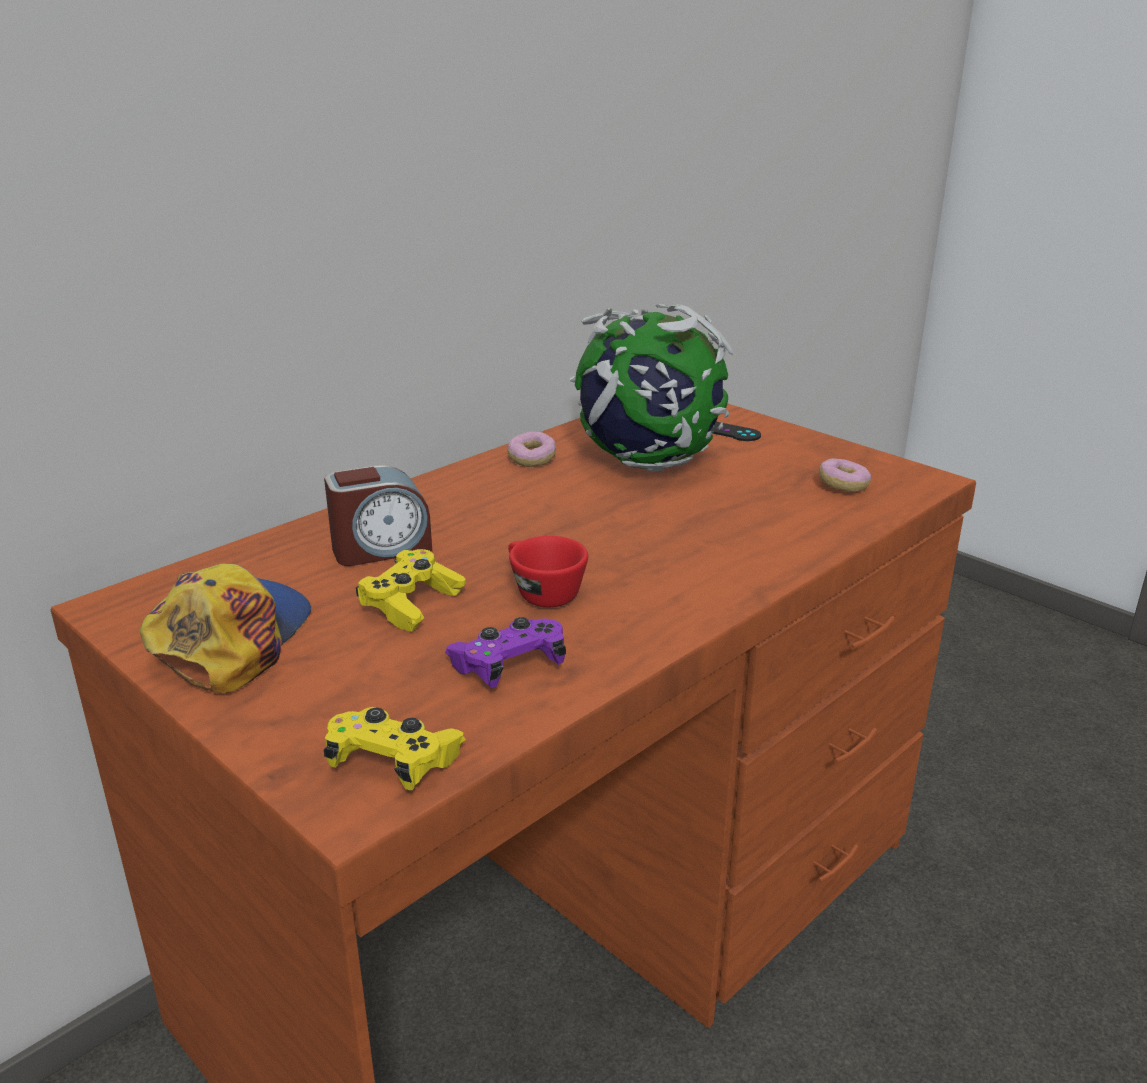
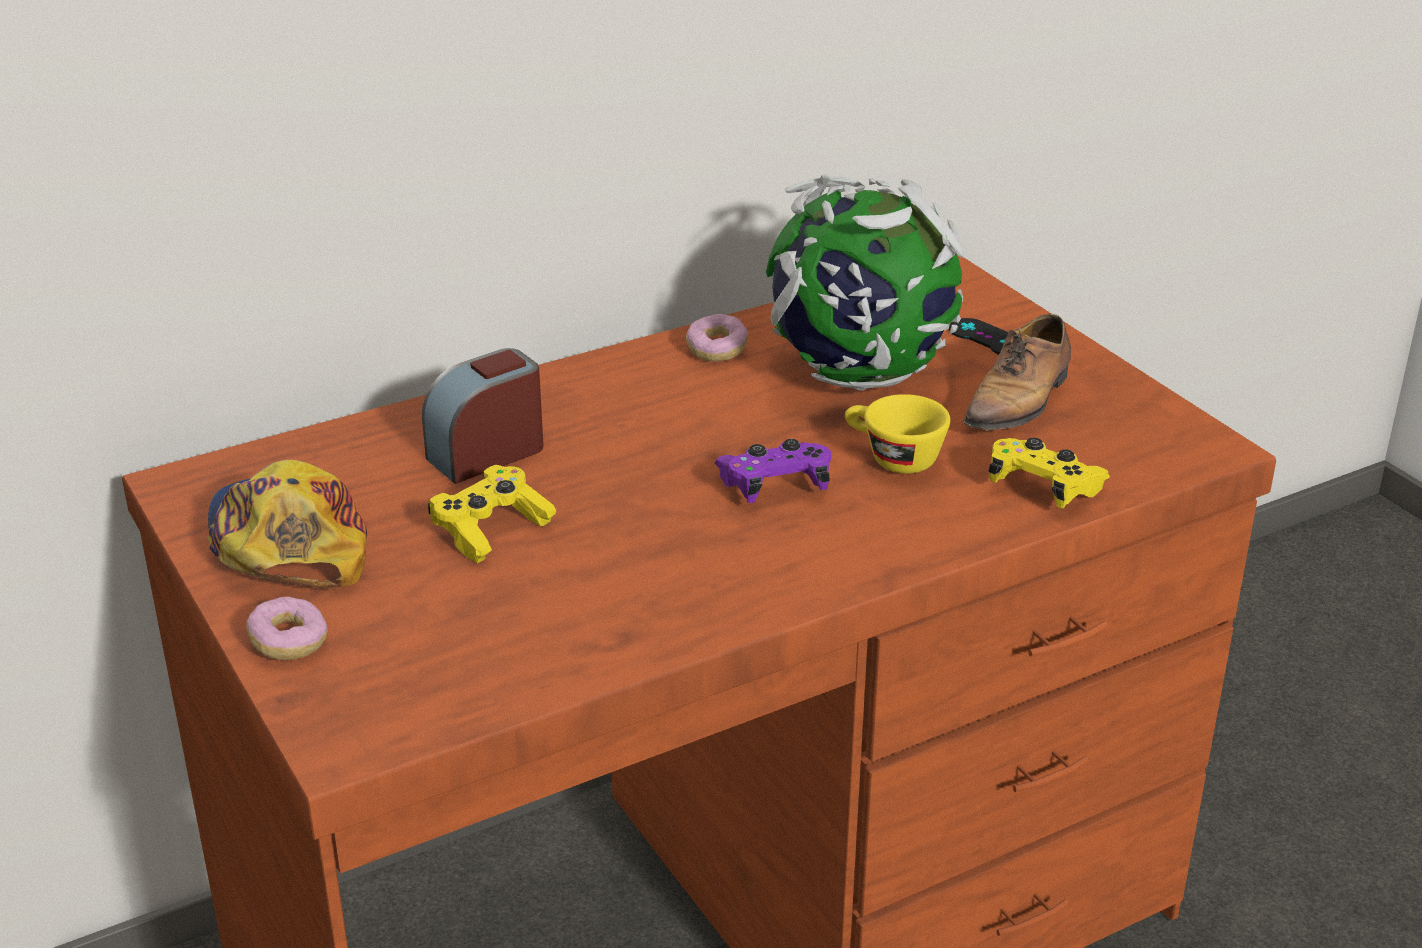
camera: 15 degrees right, 5 degrees up
(230, 638) = (288, 541): cap -> cap turned 45 degrees counterclockwise
(381, 549) = (486, 453): alarm clock -> alarm clock turned 150 degrees clockwise
(394, 762) = (400, 706): yellow game controller -> yellow game controller (1043, 488)
(508, 667) = (561, 621): purple game controller -> purple game controller (775, 486)
(541, 592) = (639, 536): red cup -> none
(708, 513) = (892, 458): none -> yellow cup
(774, 466) = (1018, 400): none -> shoe
(843, 486) = (1089, 442): donut -> donut (289, 643)

